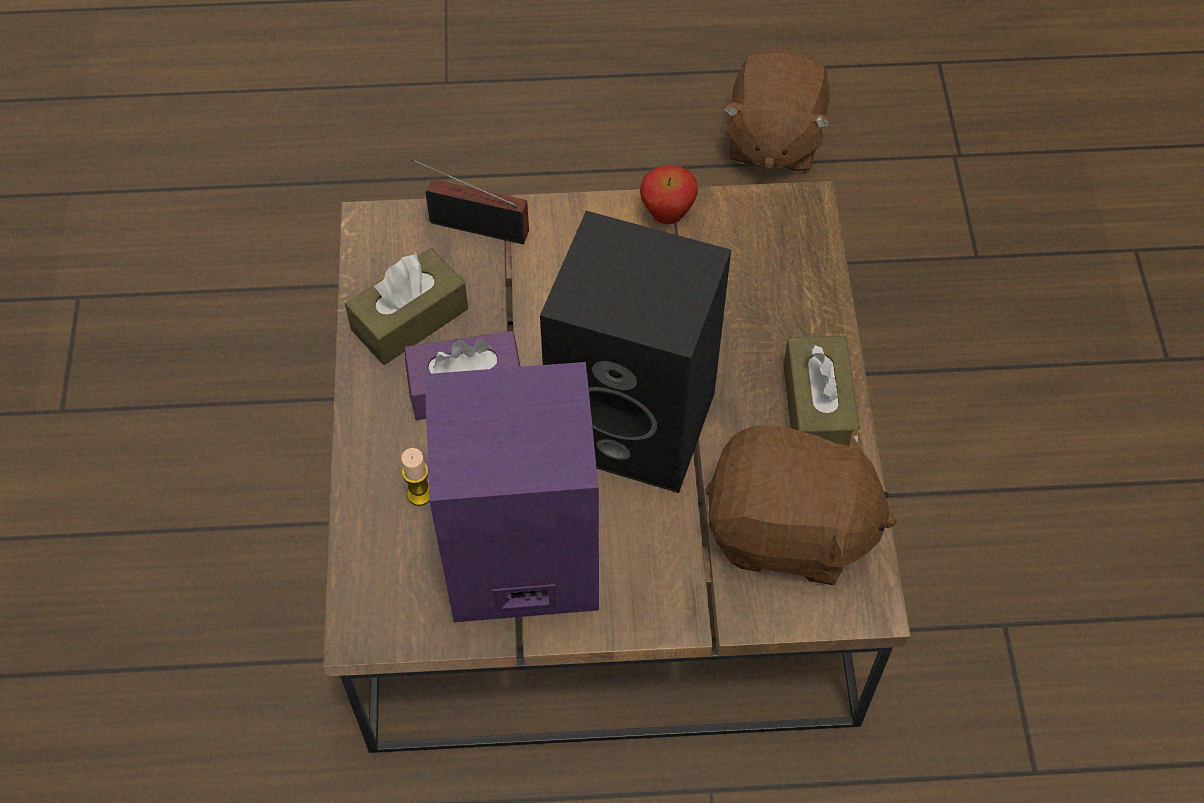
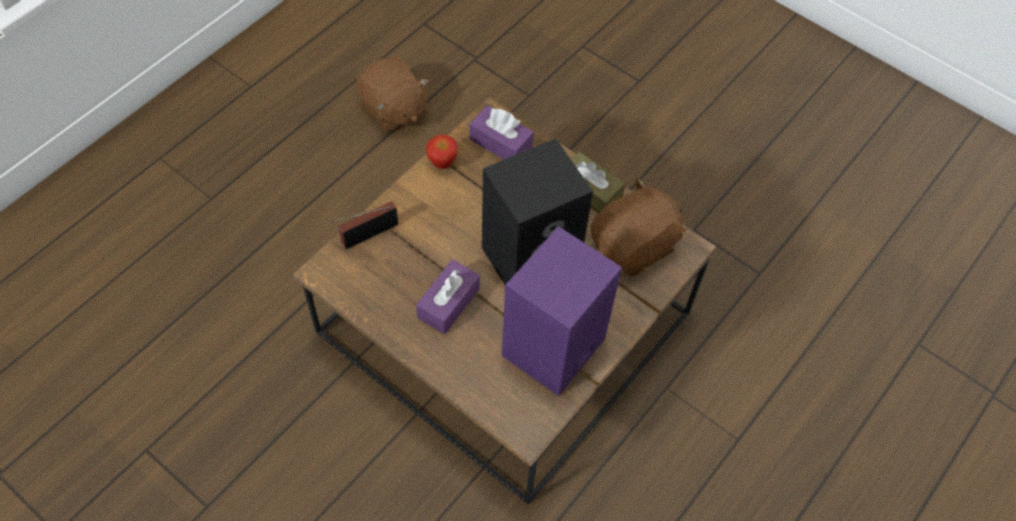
camera: 50 degrees left, 0 degrees up
(410, 319) = (389, 296): brown tissue box -> none
(419, 494) = (483, 361): candle -> none
(774, 250) = (501, 143): none -> purple tissue box

